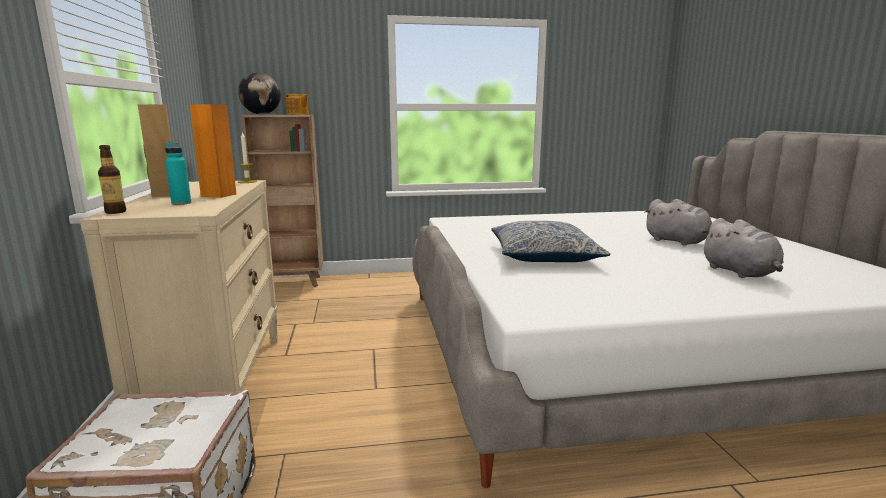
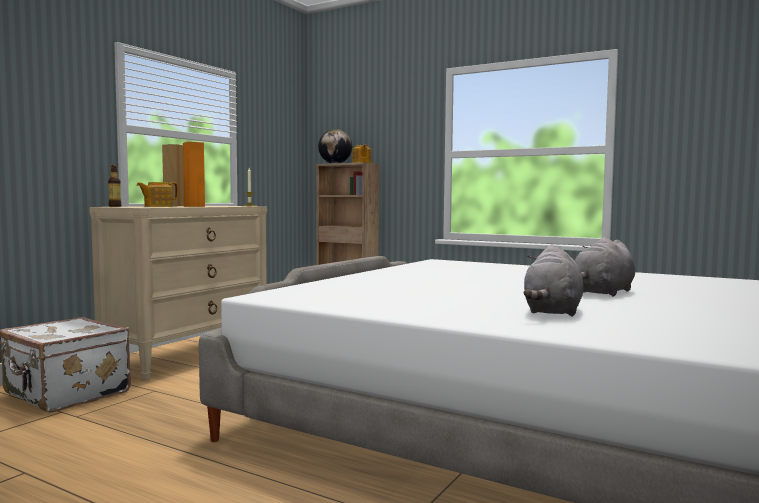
camera: 40 degrees right, 10 degrees down
(181, 203) = (157, 206): turquoise bottle -> teapot
(543, 255) = (414, 282): pillow -> none
(678, 242) = (602, 293): grey plush toy -> grey plush toy turned 45 degrees clockwise

